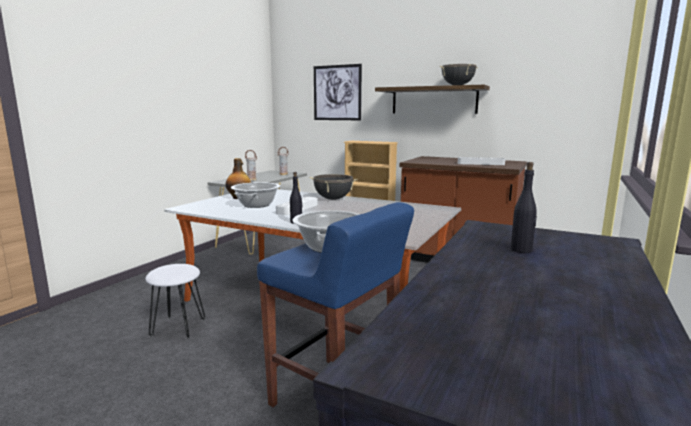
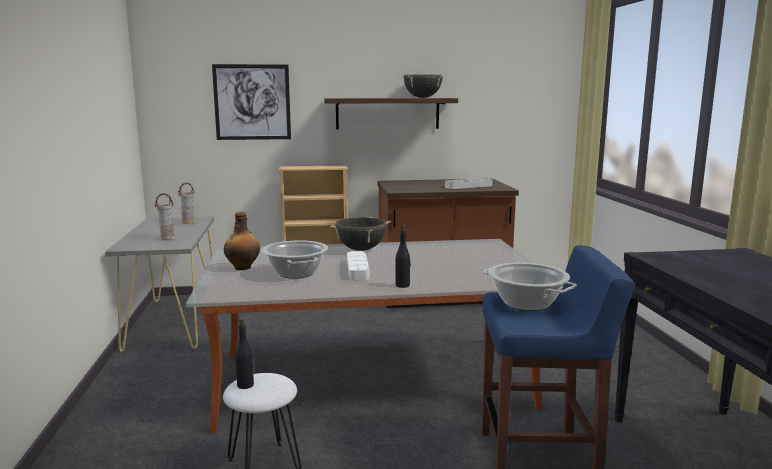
camera: 35 degrees left, 0 degrees up
(521, 250) = (724, 271): black bottle -> black bottle (245, 385)

